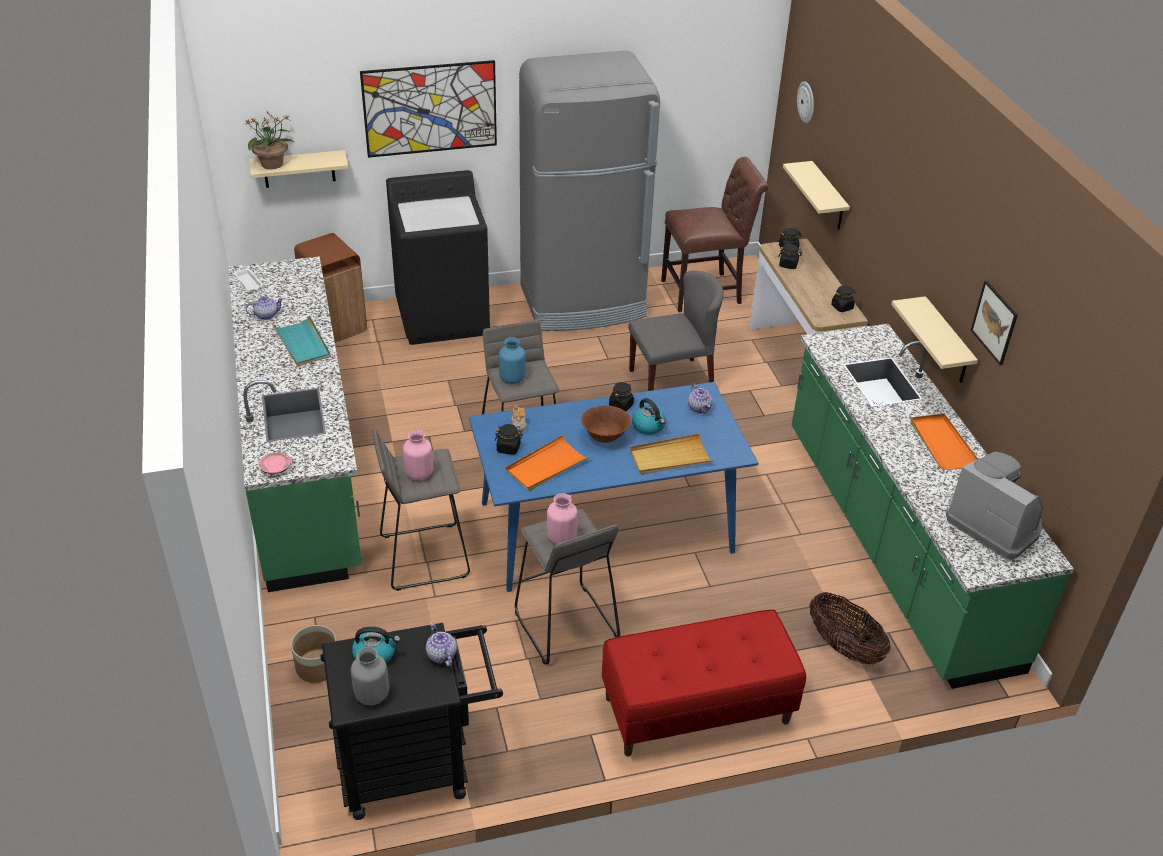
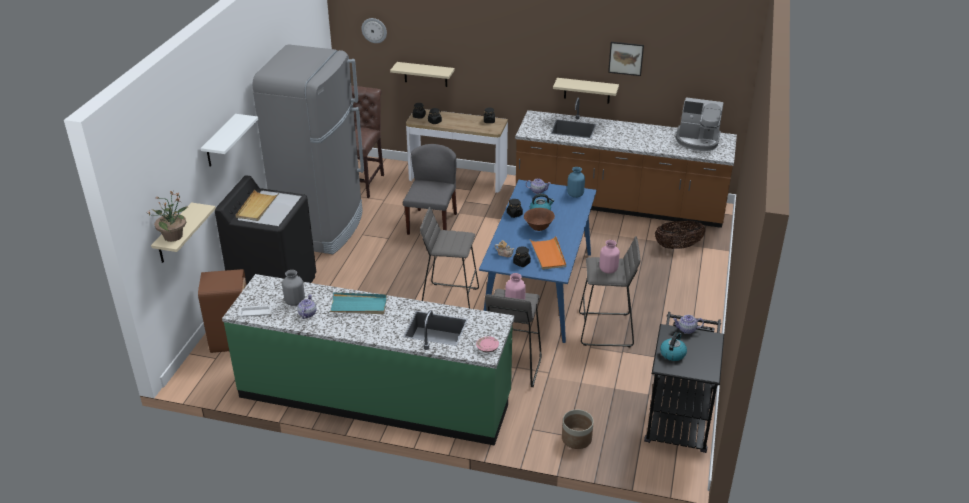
camera: 60 degrees left, 5 degrees down
(371, 695) = (703, 362): grey vase -> grey vase (294, 302)
(430, 109) = (220, 141): picture -> white shelf
(512, 379) = (452, 245): blue vase -> blue vase (575, 195)
(669, 457) = (572, 213): beige tray -> beige tray (257, 207)
(696, 710) = (693, 306): red bench -> none
(895, 544) = (619, 205): green counter -> brown counter
(941, 443) = (633, 131): orange tray -> none
(994, 524) = (697, 140): coffee machine -> coffee machine turned 150 degrees counterclockwise

